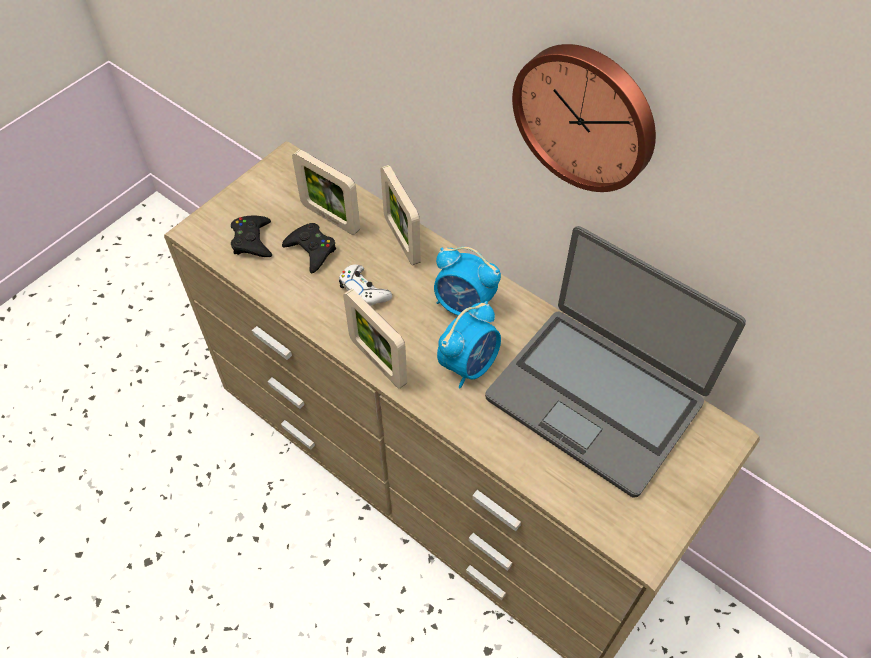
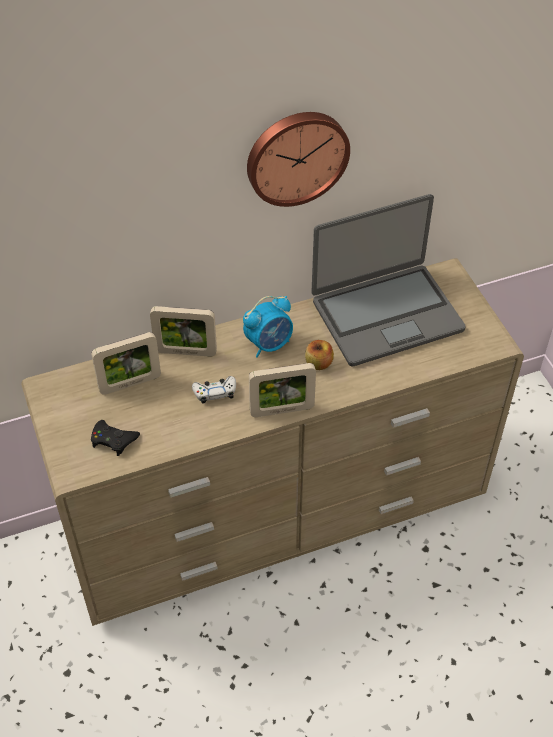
camera: 60 degrees left, 5 degrees down
(311, 250) = (152, 407): black game controller -> none
(469, 365) = (318, 363): alarm clock -> apple

